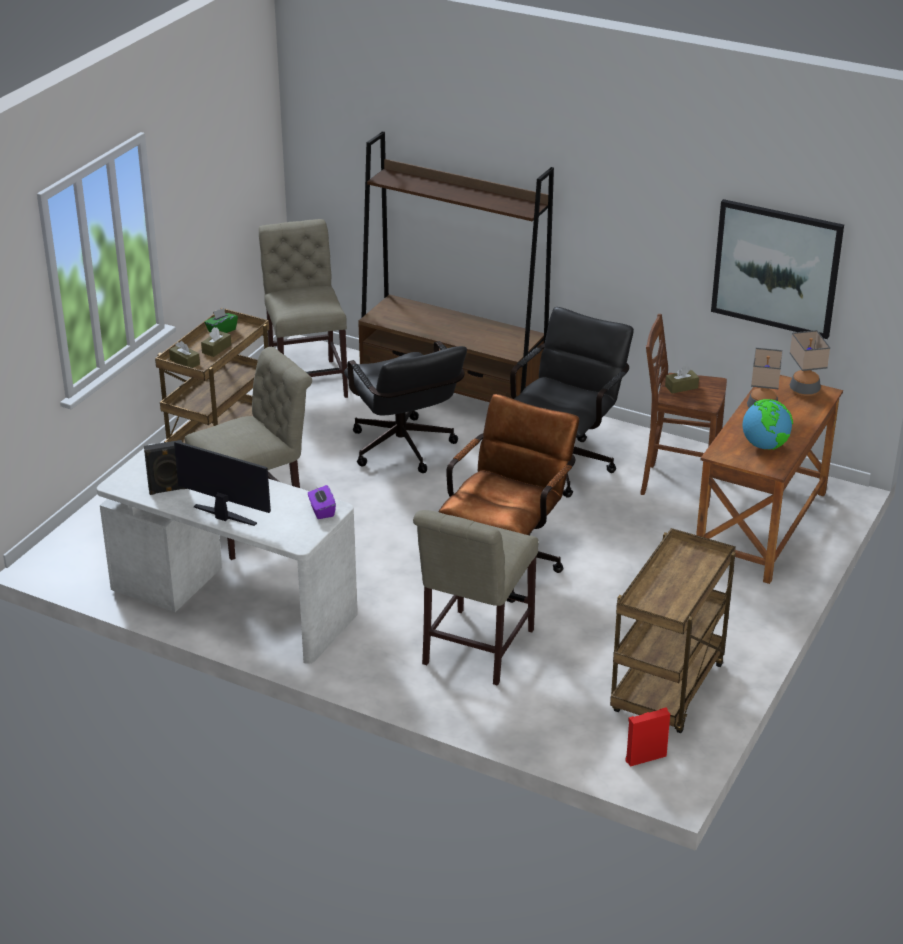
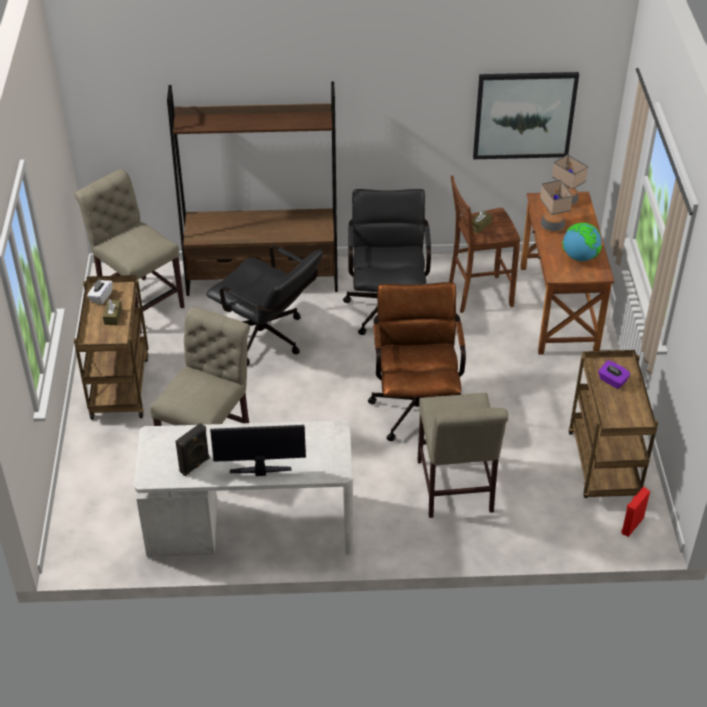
camera: 30 degrees left, 10 degrees up
(185, 362) = (98, 338): brown tissue box -> none
(221, 330) = (101, 297): green tissue box -> white tissue box
(321, 511) = (329, 435): purple tissue box -> purple tissue box (612, 381)

